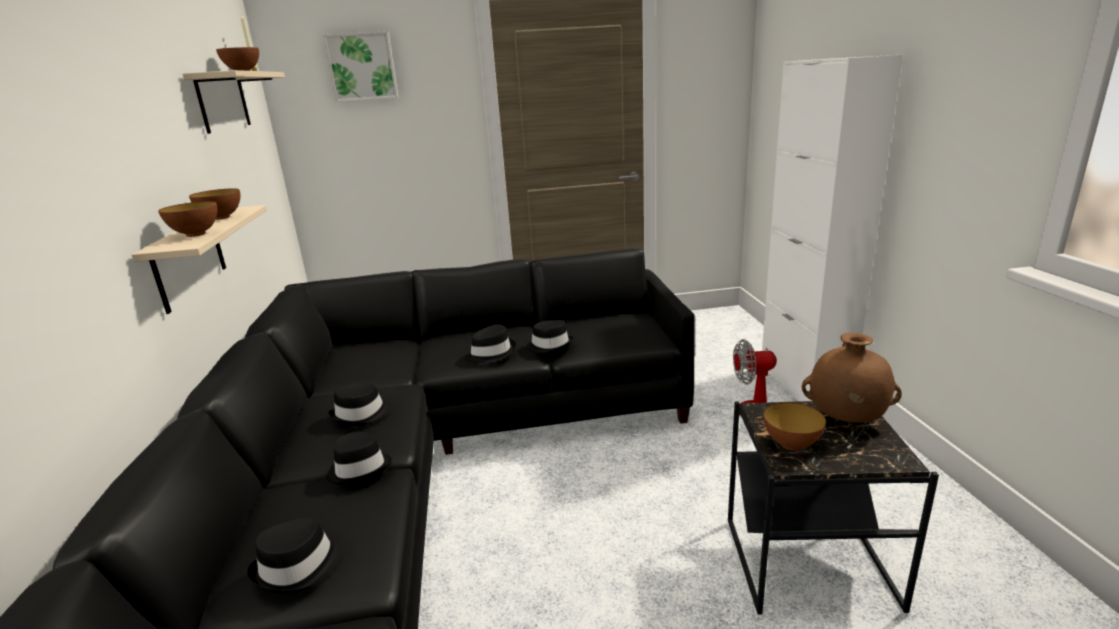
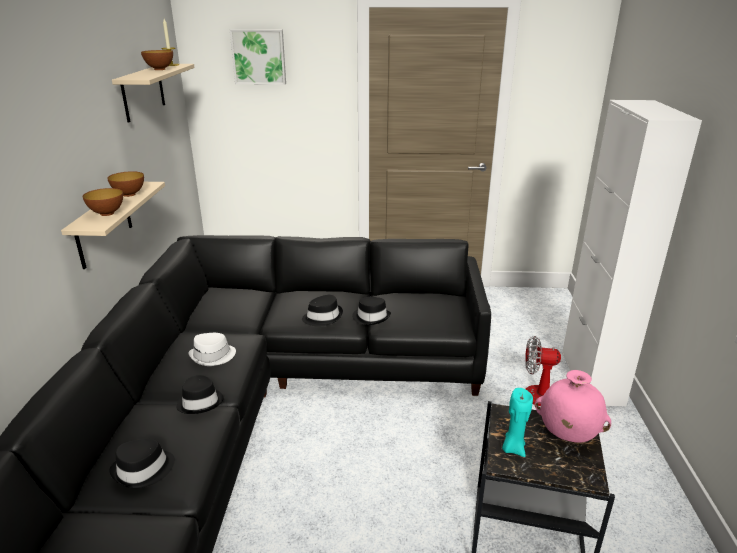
camera: 10 degrees right, 5 degrees up
(361, 414) = (213, 356): black hat -> white hat
(791, 444) = (513, 448): bowl -> turquoise candle
(845, 420) = (566, 435): brown vase -> pink vase

